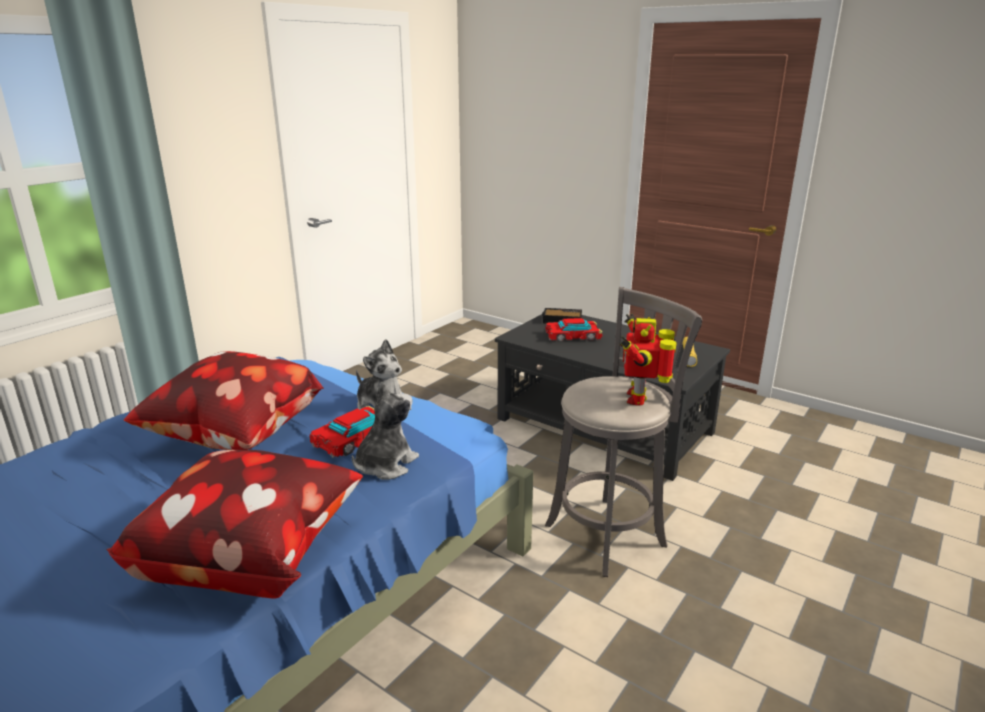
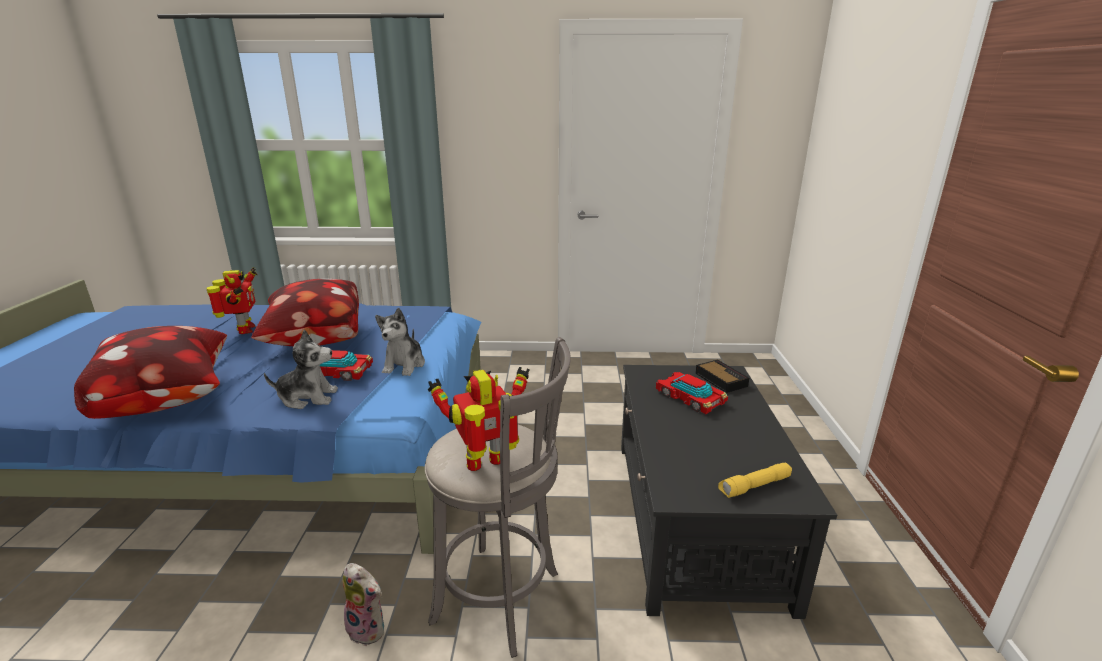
camera: 55 degrees right, 0 degrees up
(110, 478) = (244, 330): none -> toy robot
(584, 611) = (369, 628): none -> plush toy

